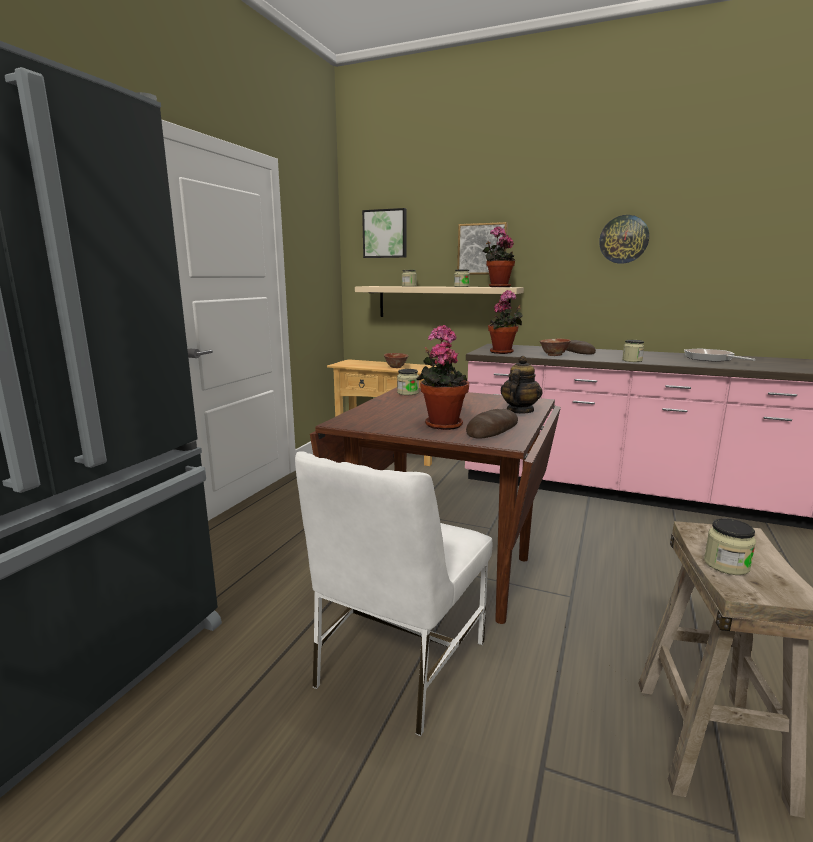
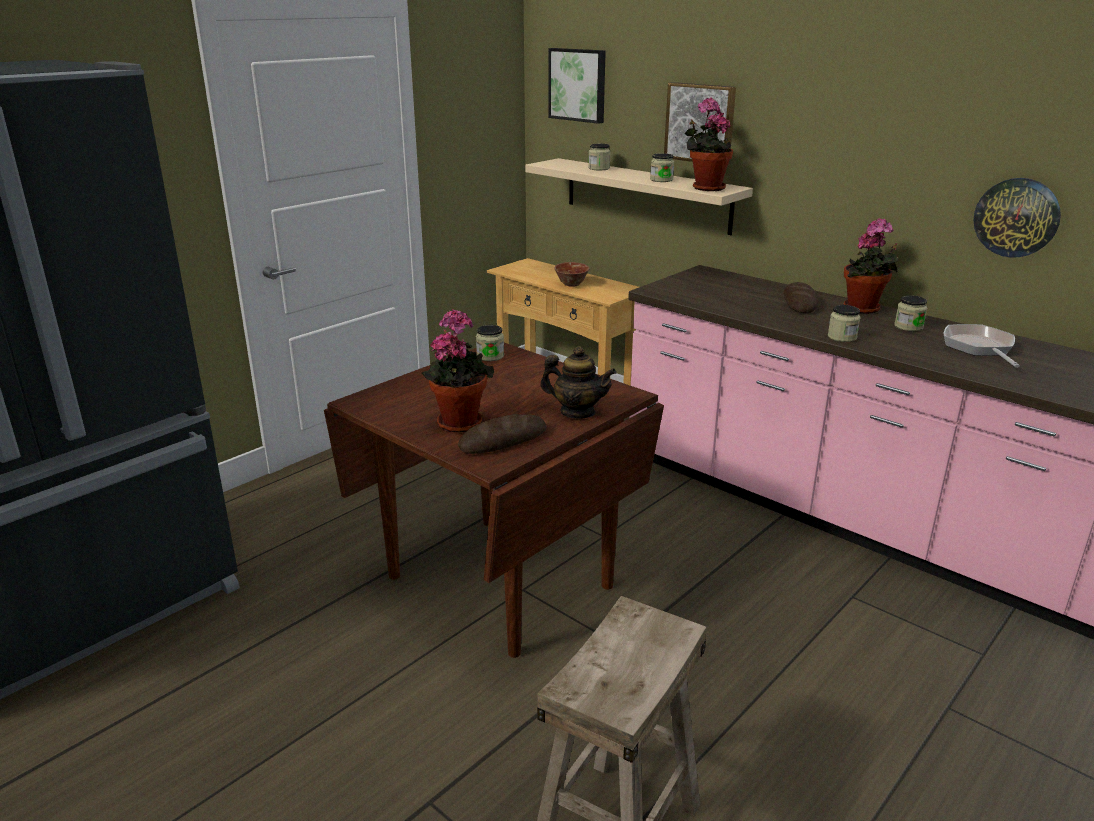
camera: 20 degrees right, 10 degrees up
(398, 664) = (373, 671): white chair -> none
(503, 352) = (684, 293): potted plant -> potted plant (863, 310)
(519, 411) = (577, 412): teapot -> teapot turned 60 degrees clockwise
(554, 355) = (747, 309): bowl -> none
(623, 239) = (897, 132): wall clock -> wall clock (1016, 217)
(726, 565) = (604, 658): jar -> jar (908, 327)

